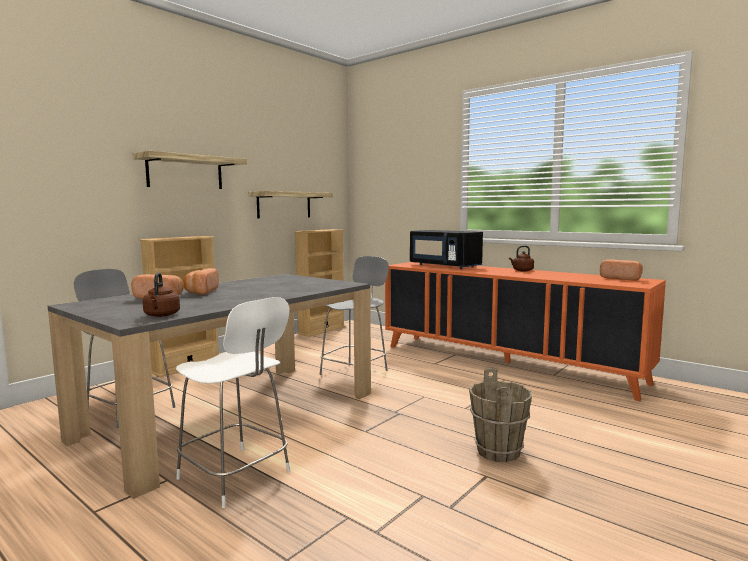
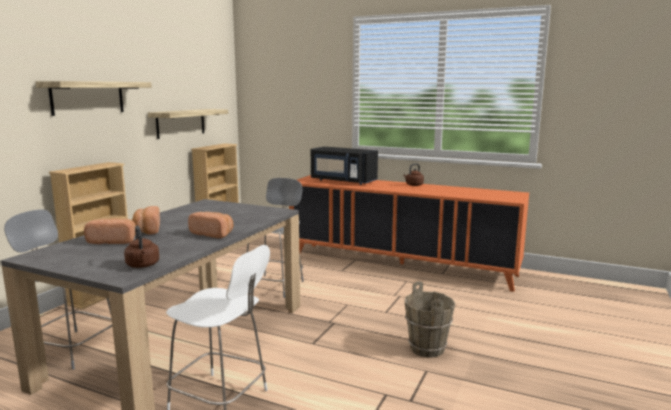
camera: 15 degrees left, 5 degrees up
(621, 278) = (497, 192): bread -> bread (213, 234)

